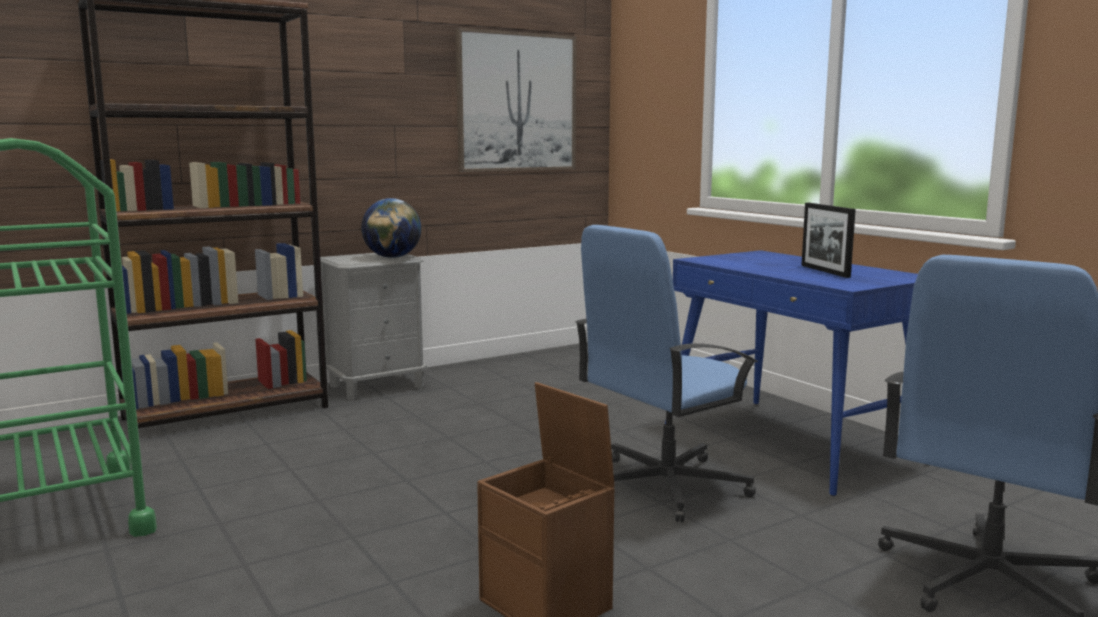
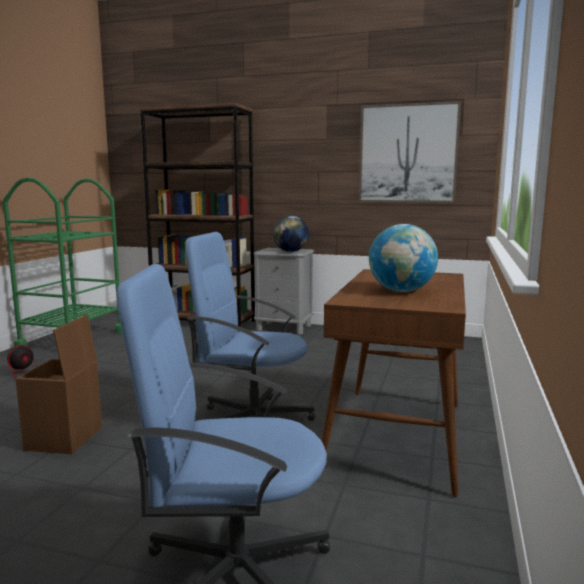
camera: 50 degrees right, 0 degrees up
(137, 585) = (24, 370): none -> fan
(790, 443) = (397, 436): blue desk -> brown desk
(825, 271) = (401, 291): picture frame -> globe

